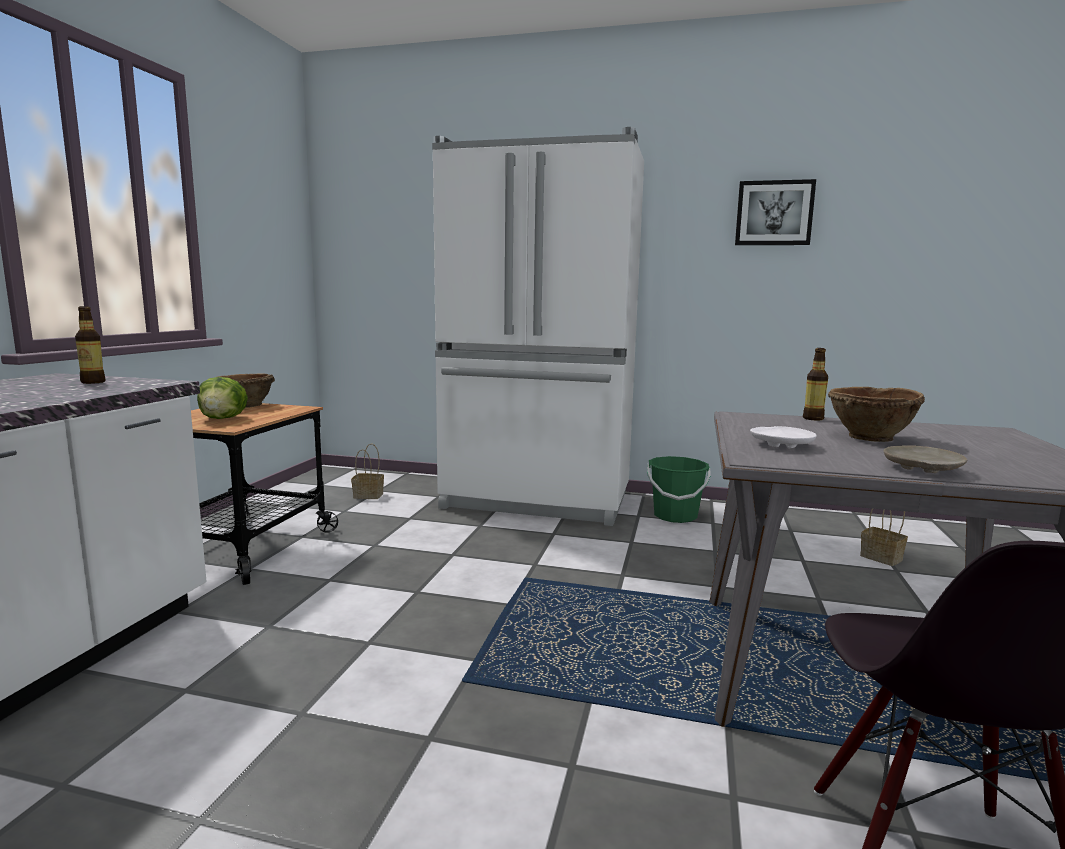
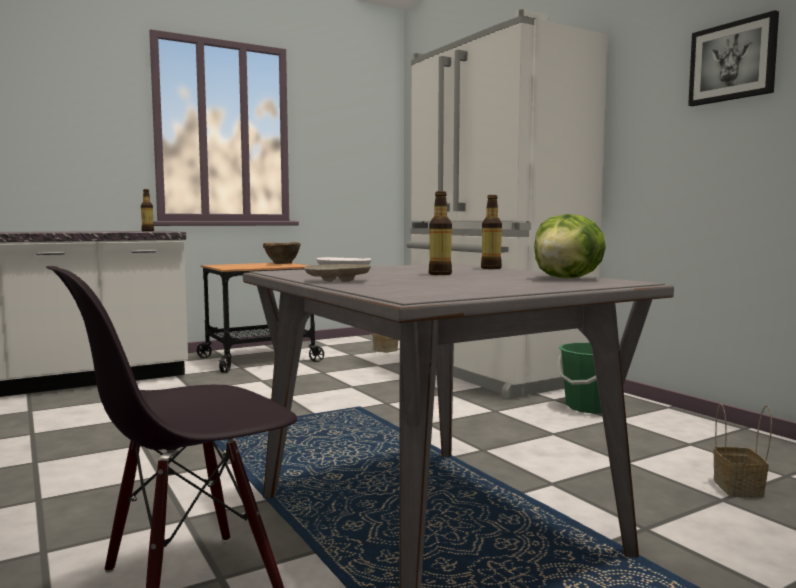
camera: 45 degrees right, 5 degrees down
(223, 418) = (244, 266): lettuce -> lettuce (567, 278)
(870, 438) = (440, 274): brown bowl -> bottle

